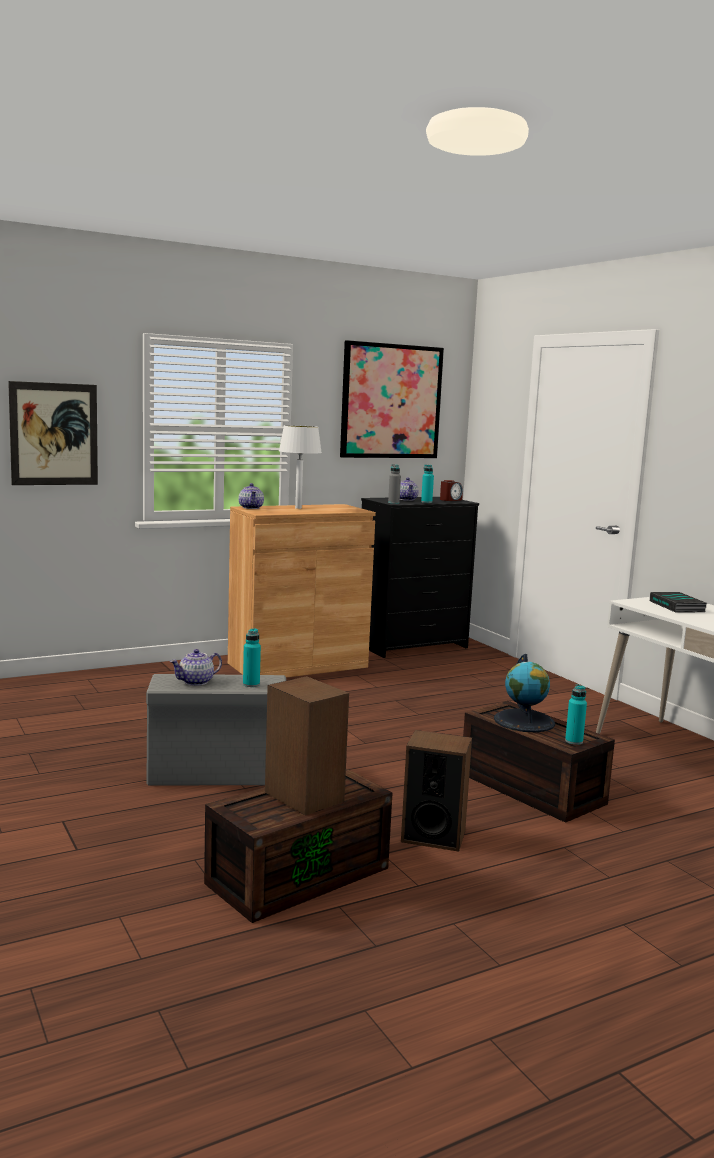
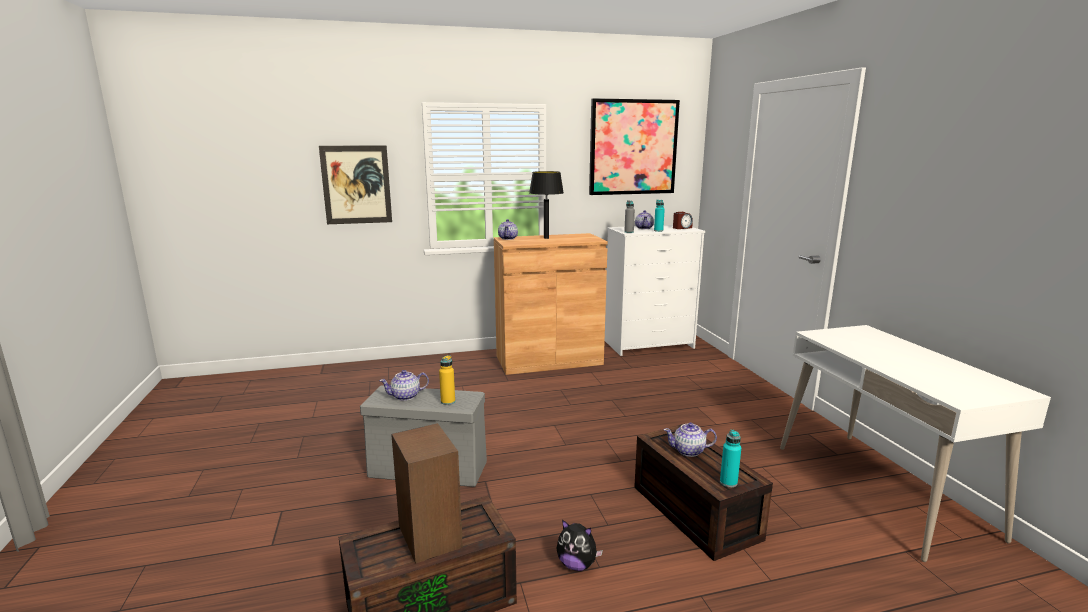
camera: 15 degrees right, 5 degrees up
(251, 684) = (448, 402): turquoise bottle -> yellow bottle
(298, 508) = (546, 238): white table lamp -> black table lamp
(412, 645) = (649, 344): black dresser -> white dresser
(433, 836) = (577, 564): speaker -> plush toy
(524, 721) = (689, 451): globe -> teapot
(678, 606) = (865, 341): book -> none

